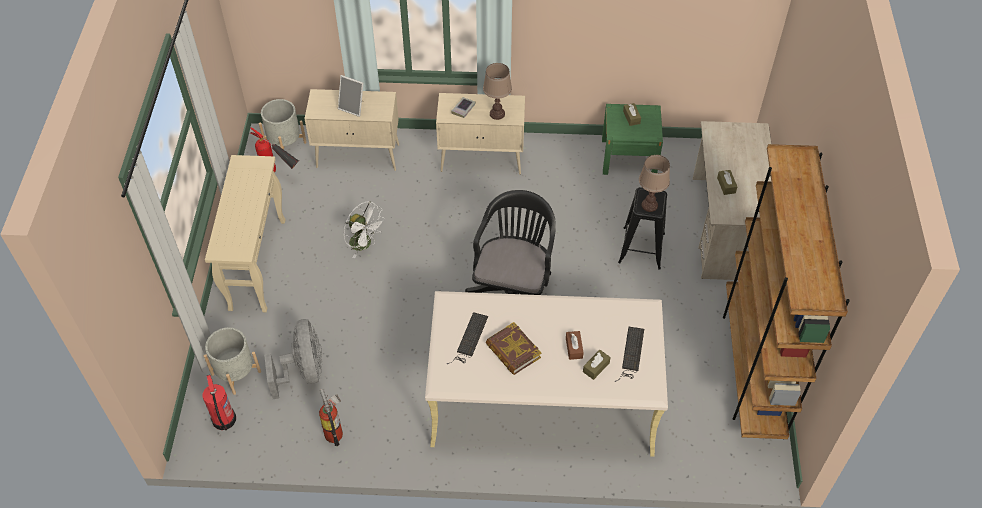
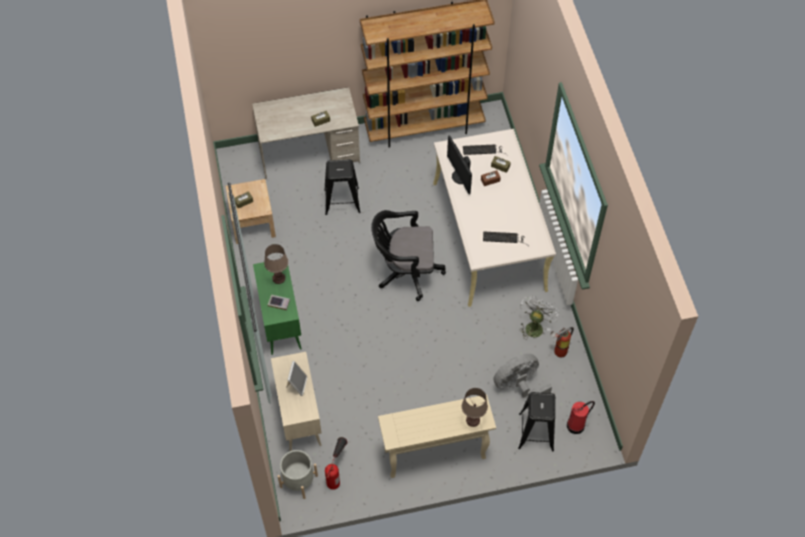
camera: 105 degrees left, 5 degrees up
(236, 373) = (536, 432): grey planter -> black stool
(365, 244) = (391, 382): white fan -> white fan (534, 326)
(482, 160) = (280, 322): beige cabinet -> green cabinet
(513, 351) = (505, 212): book -> none
(589, 313) = (460, 177): none -> monitor
(628, 157) = (252, 223): green nightstand -> beige nightstand
(649, 205) = (343, 168): brown table lamp -> brown table lamp (473, 420)

